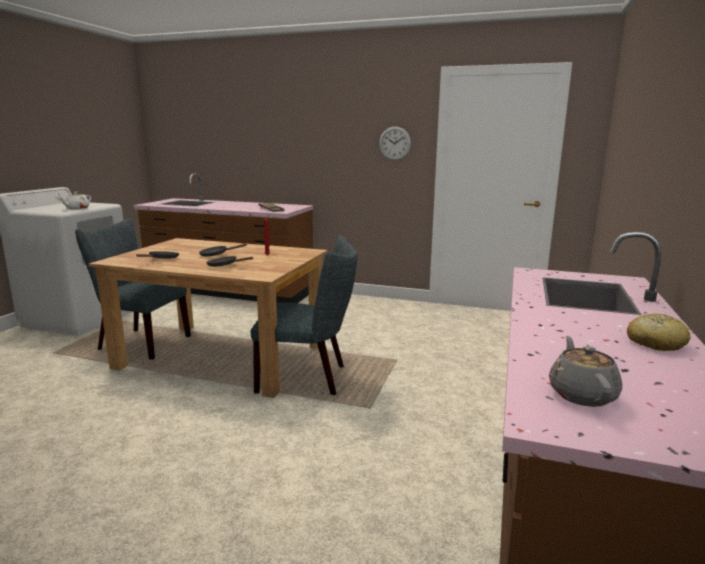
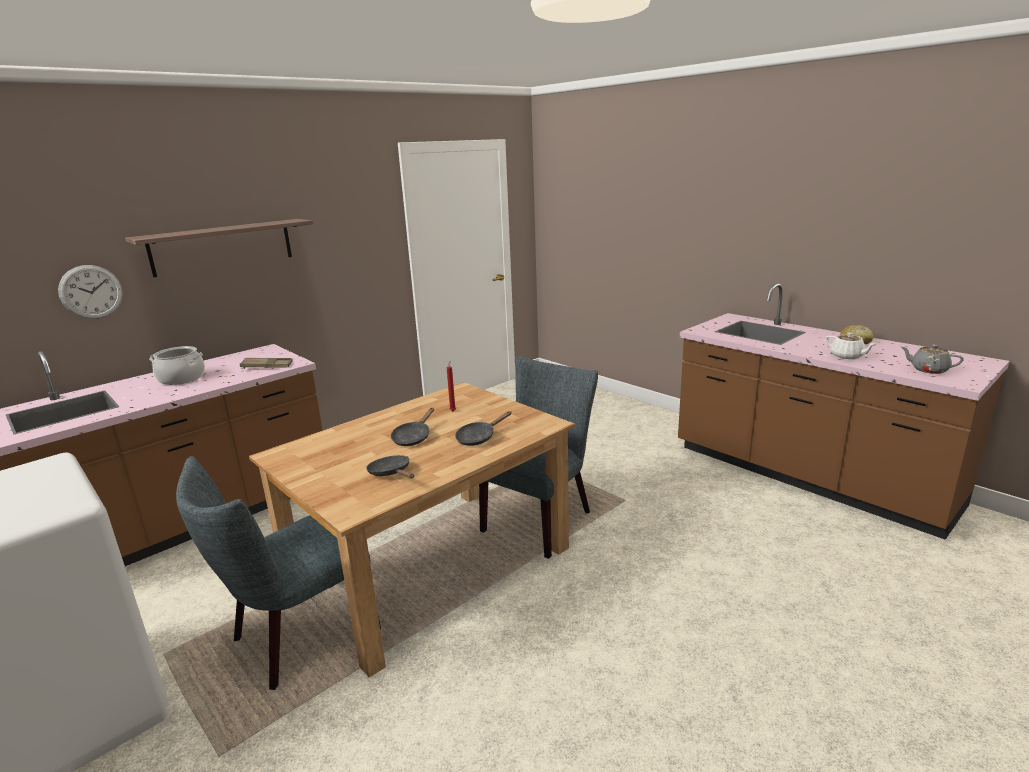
camera: 60 degrees left, 5 degrees up
(77, 208) = (57, 490): white teapot -> white teapot (847, 356)
(240, 205) = (182, 378): none -> cooking pot
(296, 135) = (222, 247): none -> shelf
(394, 143) = (363, 238): wall clock -> wall clock (91, 292)

